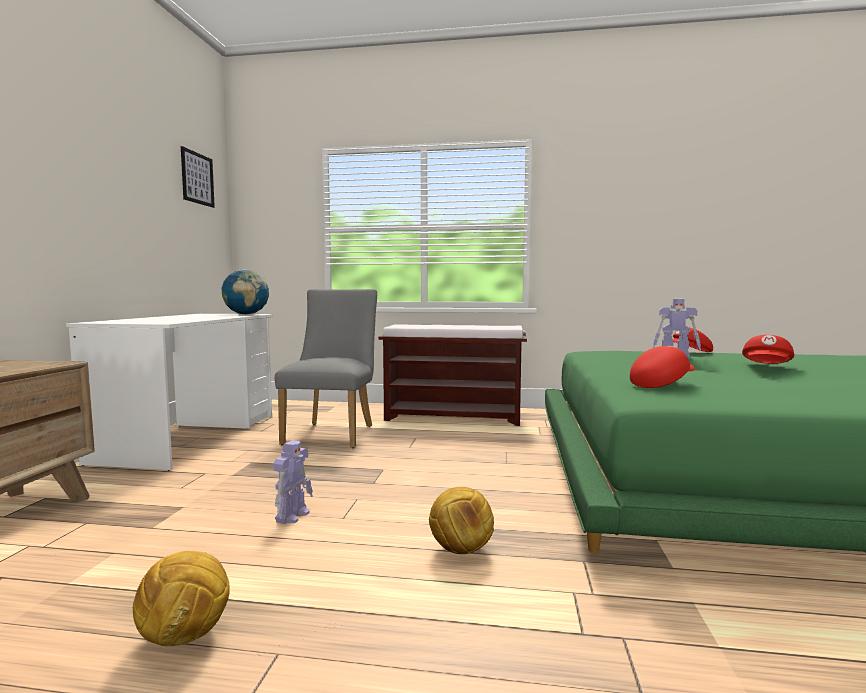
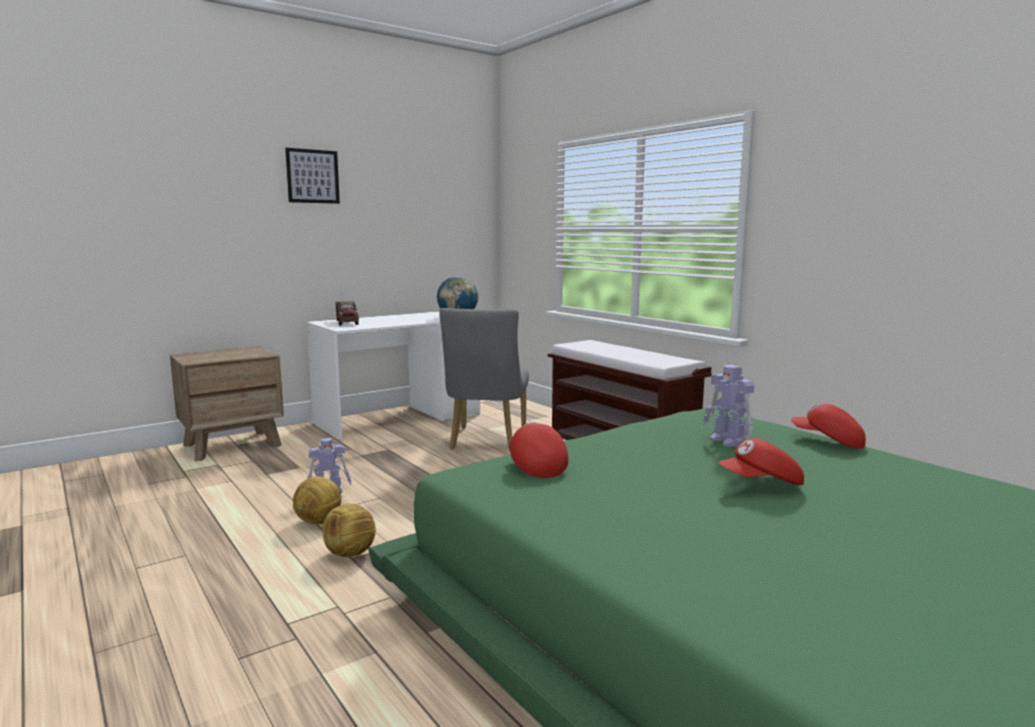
camera: 45 degrees right, 5 degrees up
(137, 320) = (347, 322): none -> toy truck
(186, 636) = (179, 531): football -> football (319, 522)
(197, 178) = (452, 186): picture -> picture (312, 176)
(333, 433) = (486, 442): grey chair -> grey chair turned 135 degrees clockwise
(661, 384) = (535, 466): red cap -> red cap turned 120 degrees counterclockwise

